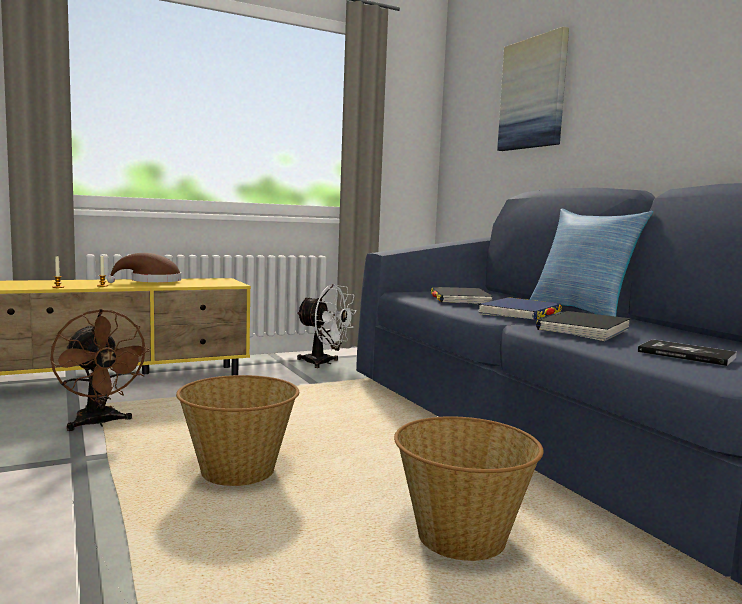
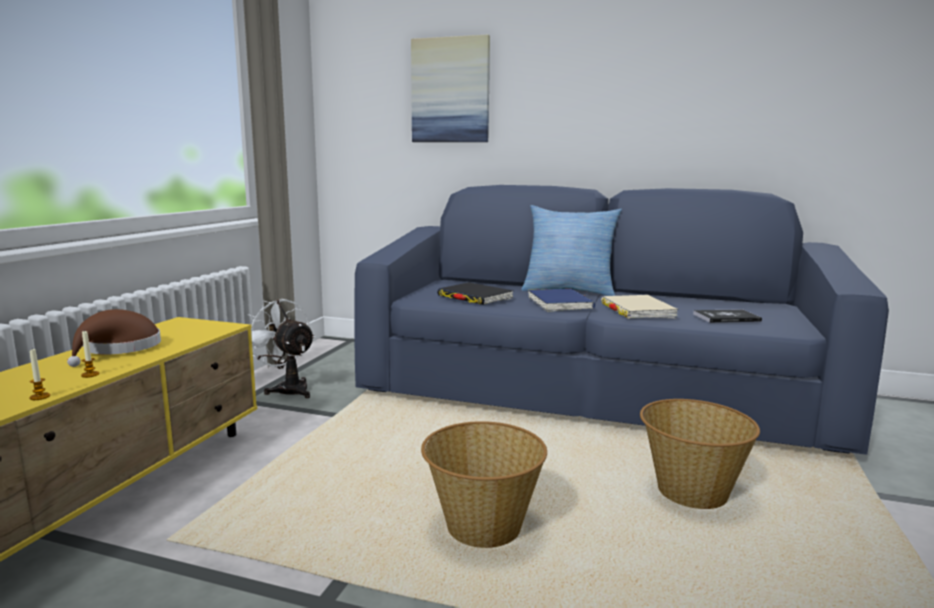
camera: 45 degrees left, 5 degrees up
(99, 423) = (234, 557): brown fan -> none
(324, 363) = (287, 389): white fan -> white fan turned 120 degrees counterclockwise
(583, 330) = (637, 311): black book -> beige book

